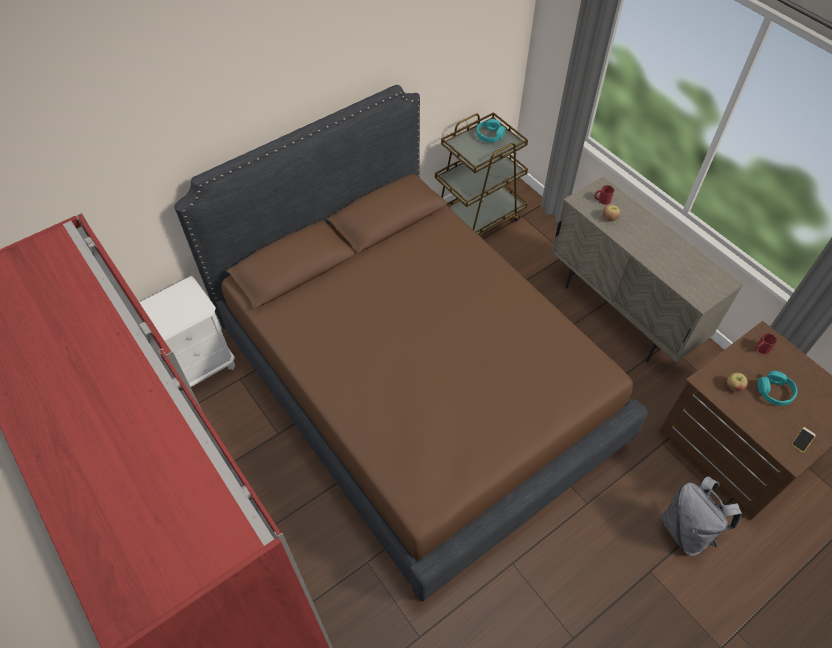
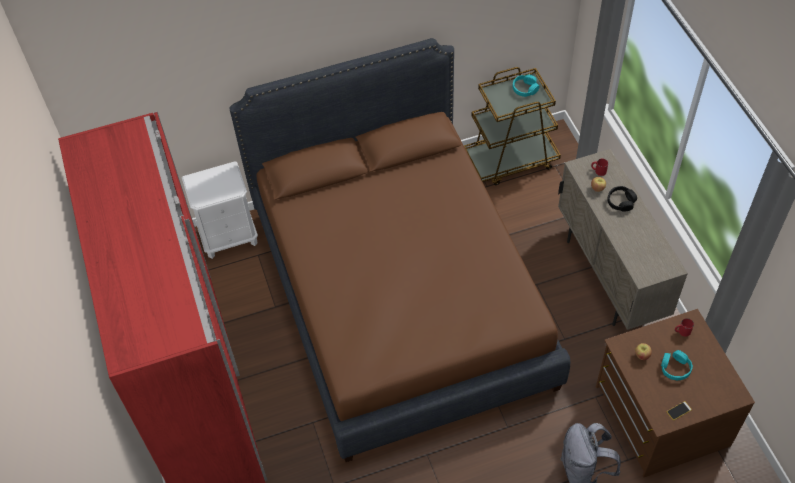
camera: 20 degrees right, 0 degrees up
(639, 226) = (621, 202): none -> black headphones

